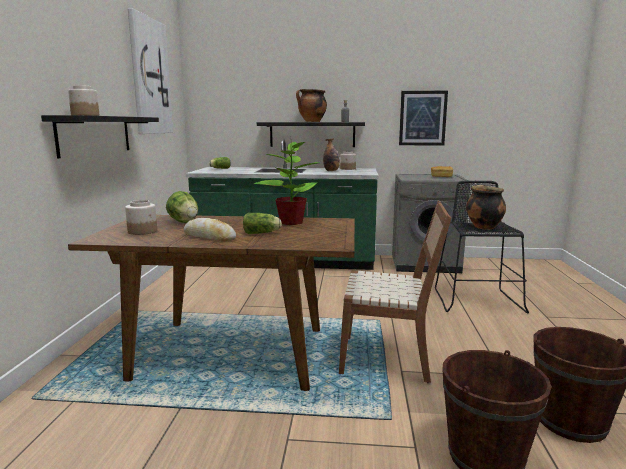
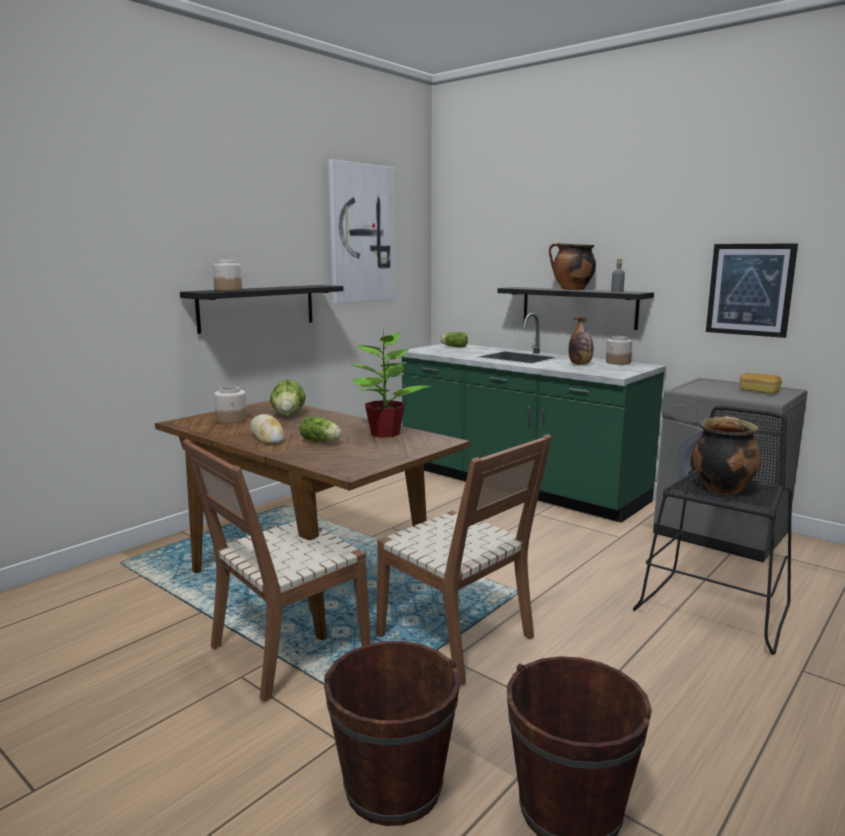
camera: 35 degrees right, 0 degrees up
(293, 410) = (283, 653): none -> chair

